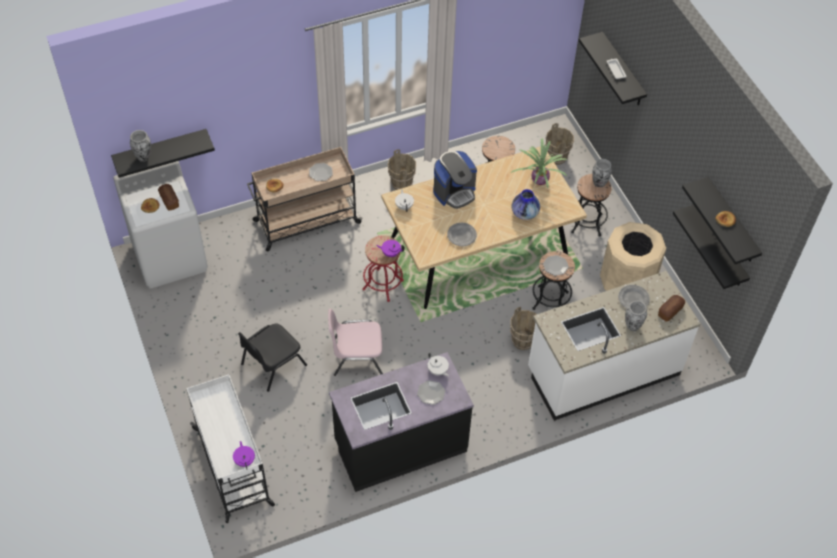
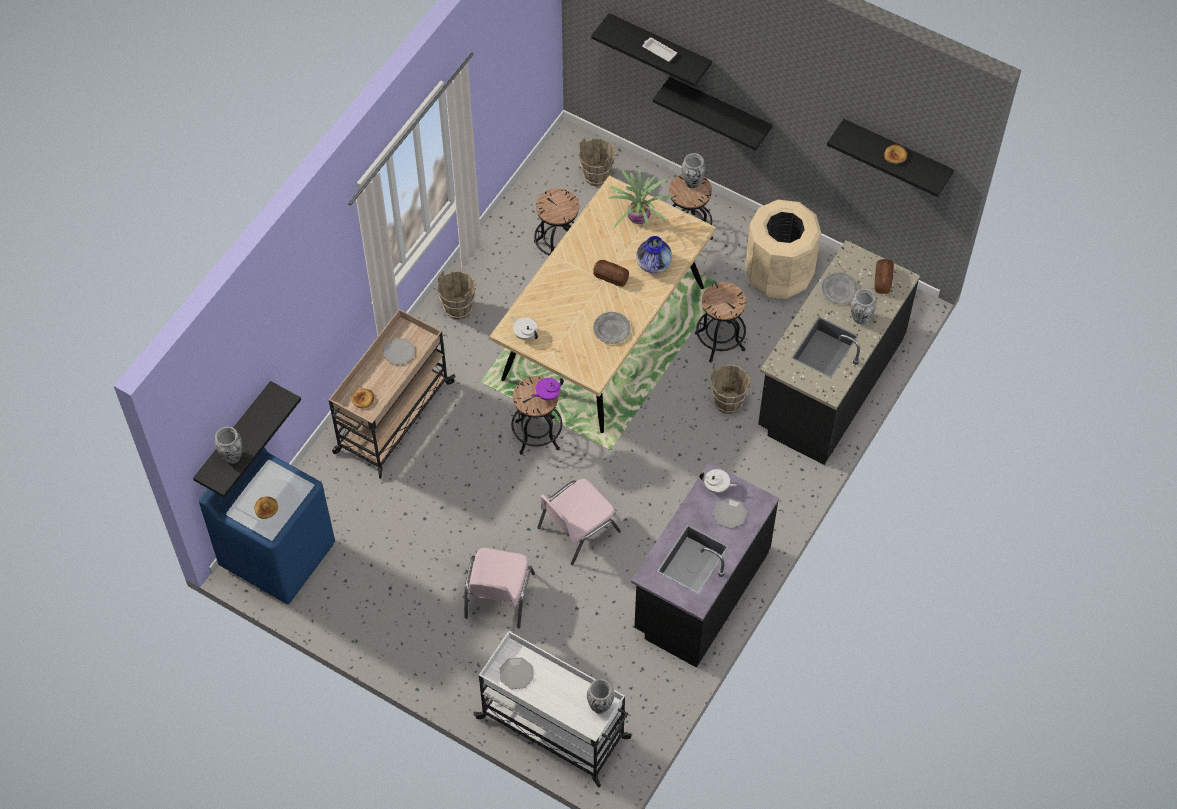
camera: 35 degrees left, 5 degrees up
(169, 200) = (280, 488): bread -> bread (611, 277)
(170, 257) = (278, 554): white washing machine -> blue washing machine
(245, 460) = (600, 706): purple teapot -> vase
(272, 364) = (498, 596): black chair -> pink chair
(383, 285) = (537, 435): red stool -> black stool
(454, 192) = (563, 285): coffee machine -> none
(555, 266) = (723, 302): plate -> plate (516, 673)
(602, 371) = (829, 383): white counter -> black counter
(720, 247) = (887, 183): black shelf -> black shelf (719, 109)

